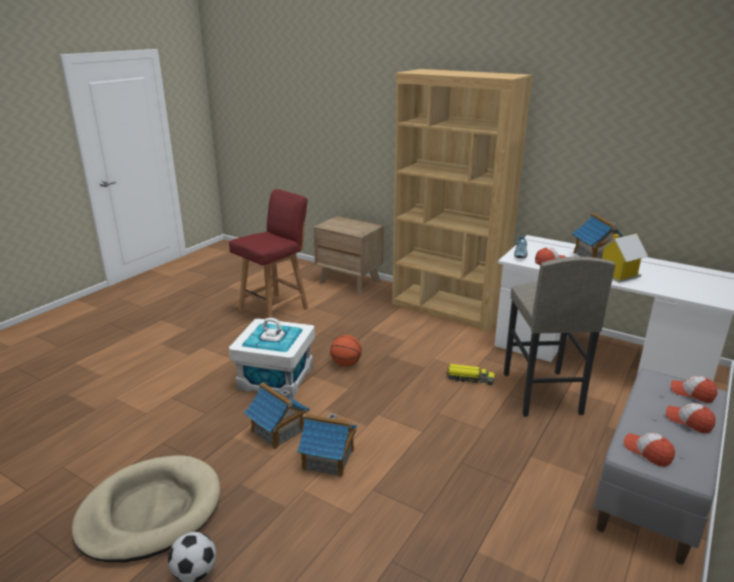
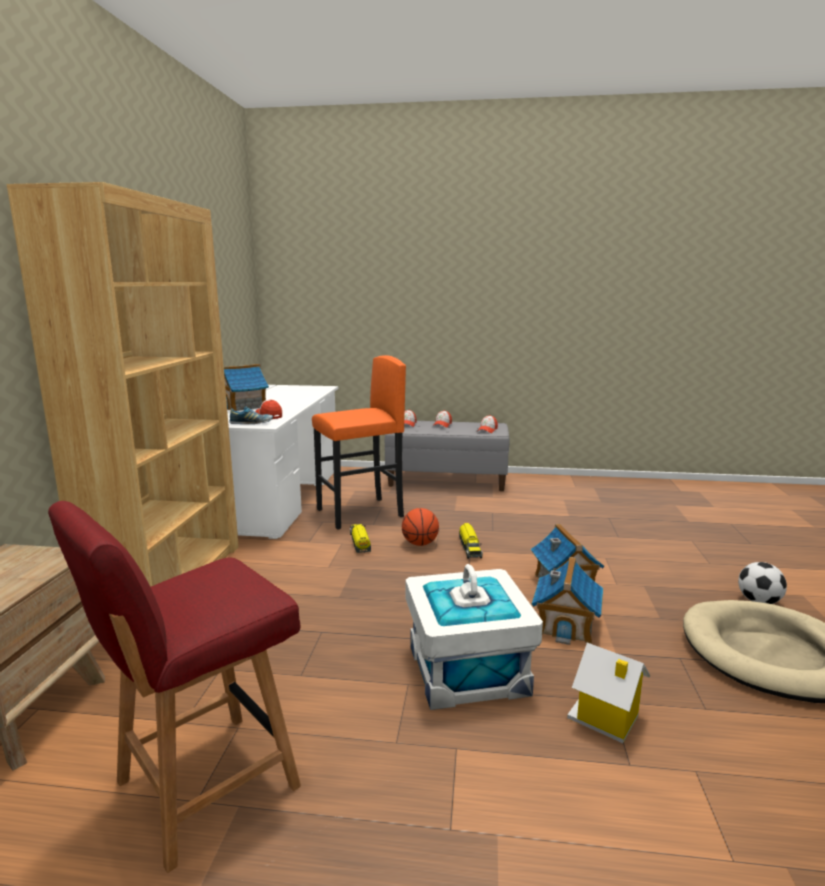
camera: 115 degrees left, 10 degrees down
(275, 309) = (203, 786): red chair -> red chair turned 60 degrees counterclockwise
(346, 364) = (383, 621): basketball -> basketball (420, 544)
(428, 433) = (470, 547): none -> toy truck
(541, 393) = (360, 513): grey stool -> orange stool
(618, 275) = (289, 402): toy house -> toy house (605, 719)

